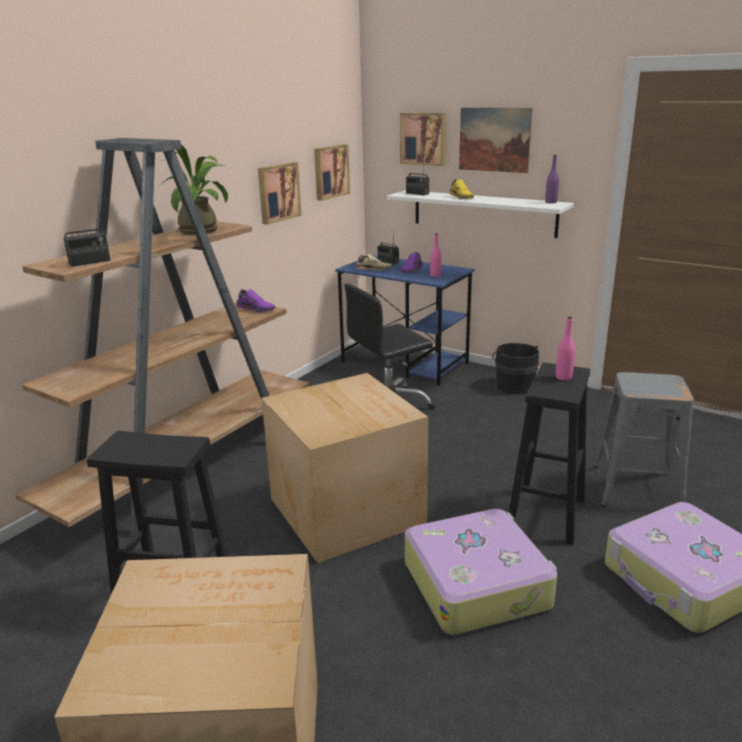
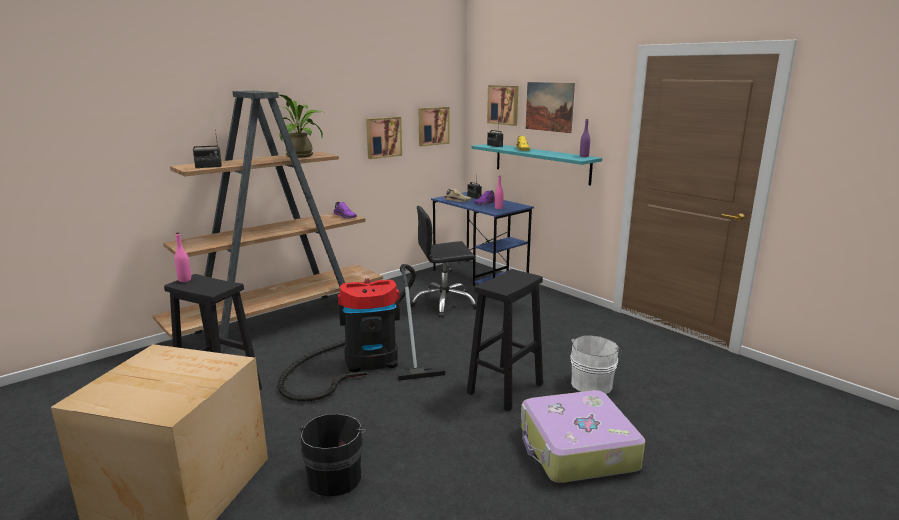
camera: 15 degrees right, 5 degrees down
(347, 509) = (365, 362): cardboard box -> vacuum cleaner
(477, 583) = (418, 422): suitcase -> none
(483, 213) = (541, 163): white shelf -> turquoise shelf
(514, 385) = (552, 301): black bucket -> black bucket (335, 476)
(563, 377) = (515, 279): pink bottle -> pink bottle (184, 280)
(637, 488) = (592, 383): grey stool -> white bucket

